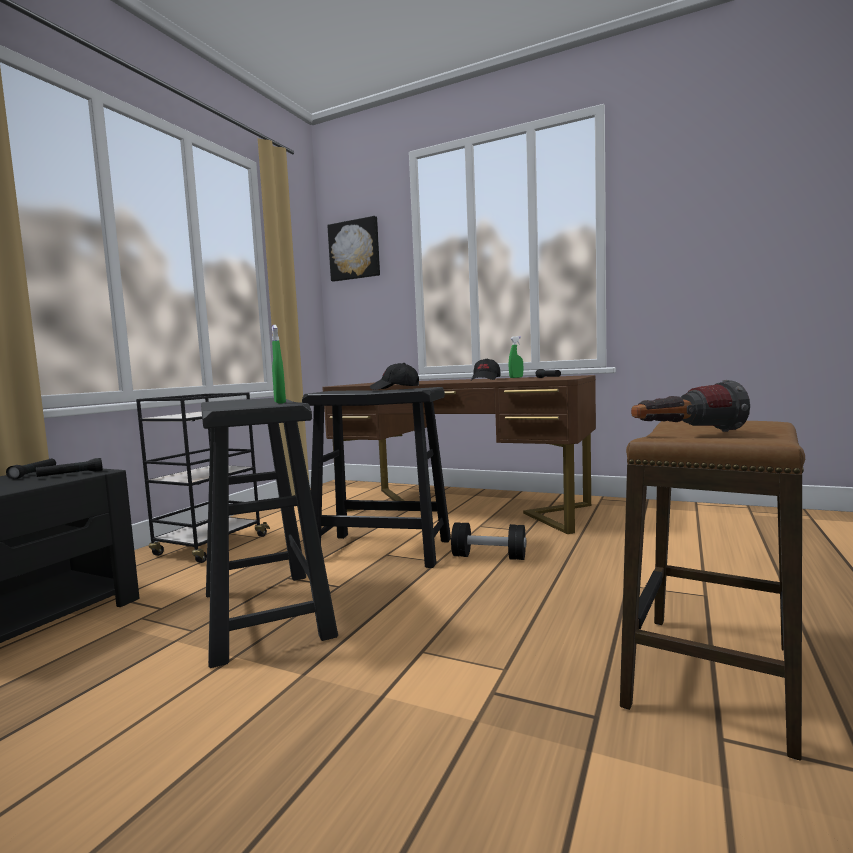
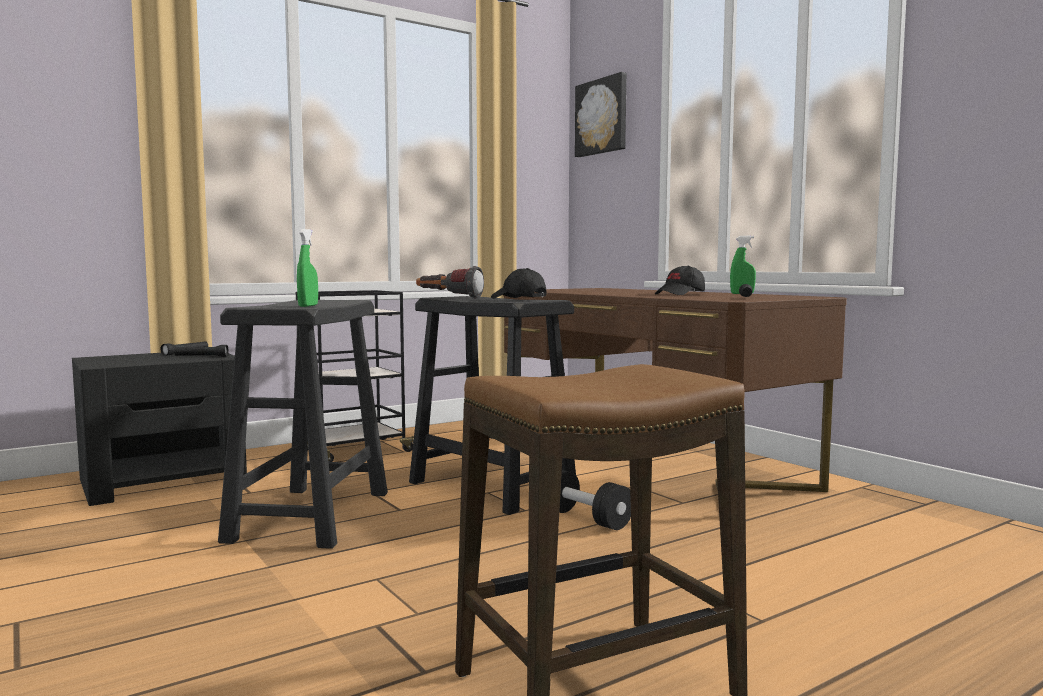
camera: 30 degrees right, 0 degrees up
(685, 434) = (551, 378): flashlight -> flashlight (449, 298)

